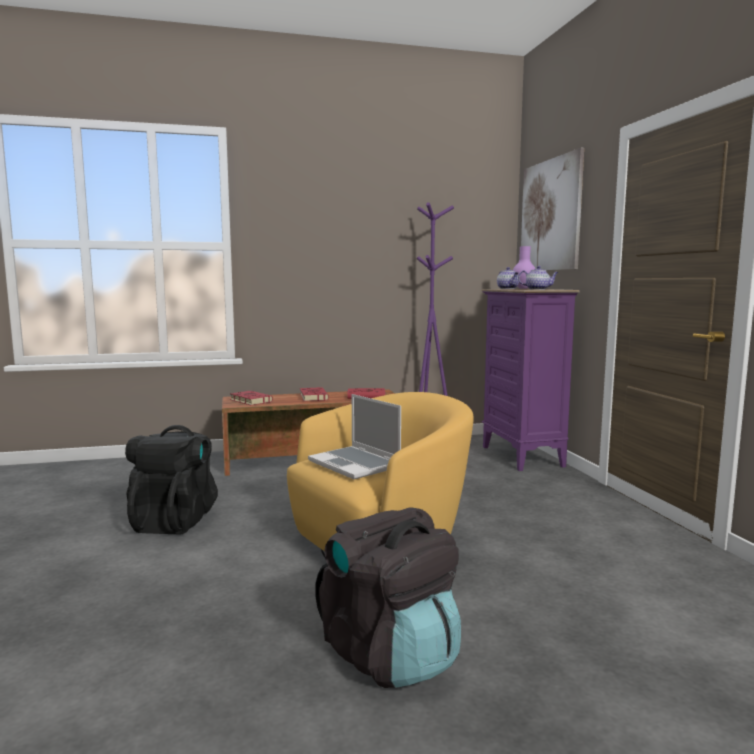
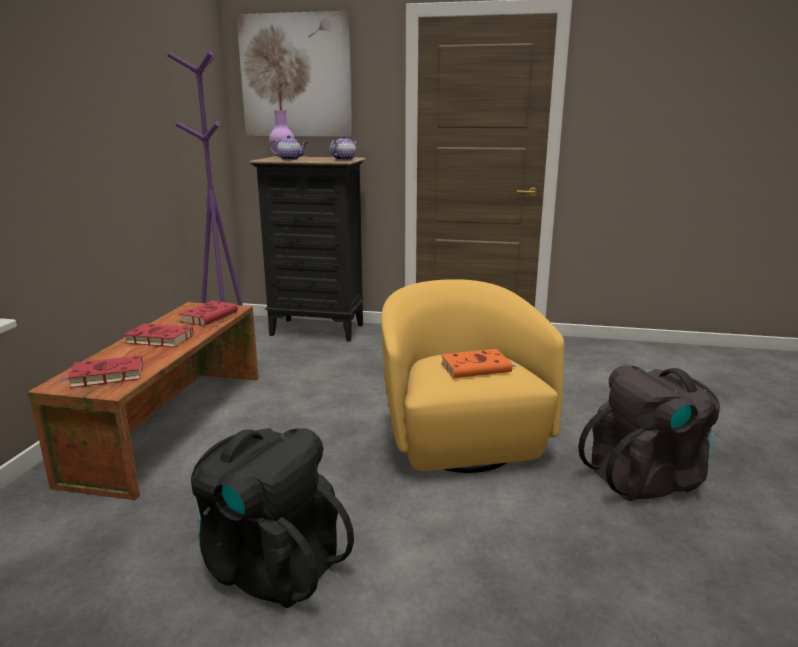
camera: 65 degrees left, 10 degrees up
(356, 464) = (477, 368): laptop -> orange book
(521, 457) = (318, 331): purple dresser -> black dresser

